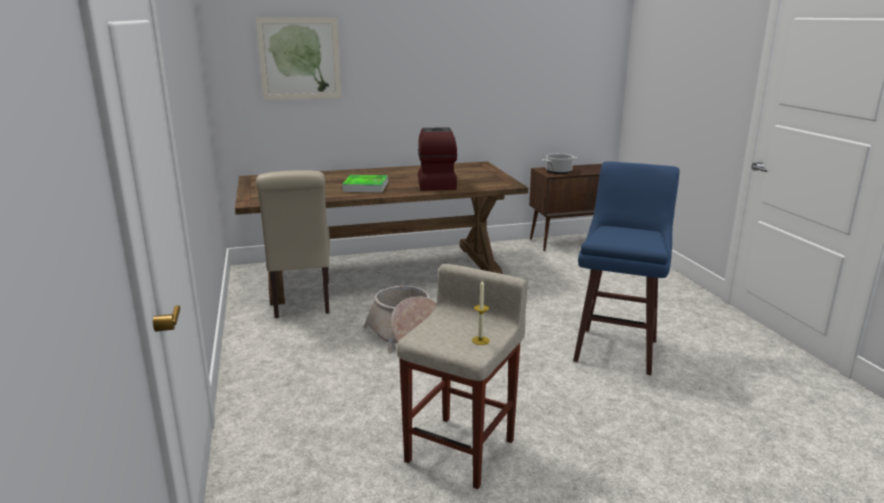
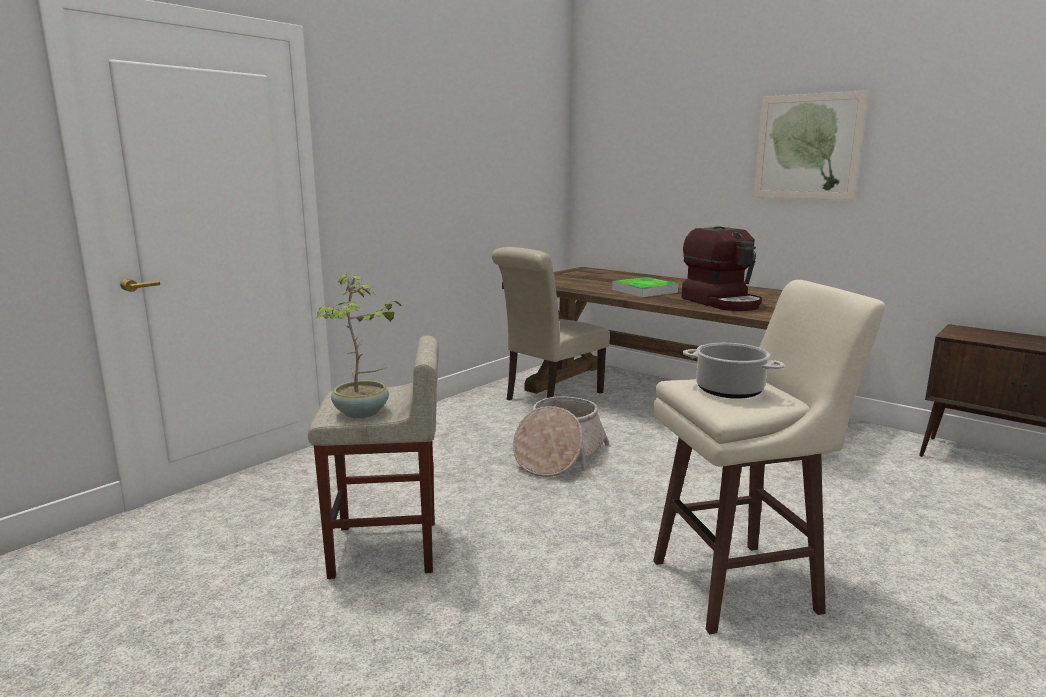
camera: 55 degrees right, 5 degrees down
(300, 59) = (649, 147): picture -> picture (807, 147)
(435, 183) = (722, 302): coffee machine -> coffee machine turned 105 degrees clockwise
(480, 340) = (362, 413): candle -> potted plant
(558, 172) = (978, 335): cooking pot -> cooking pot (728, 390)
(617, 349) = (739, 586): blue stool -> beige stool

